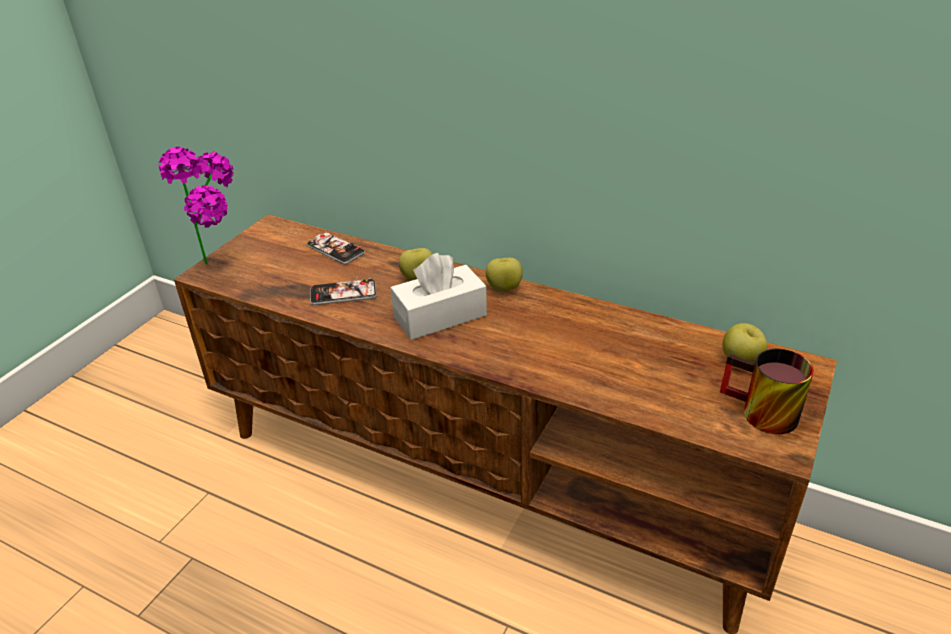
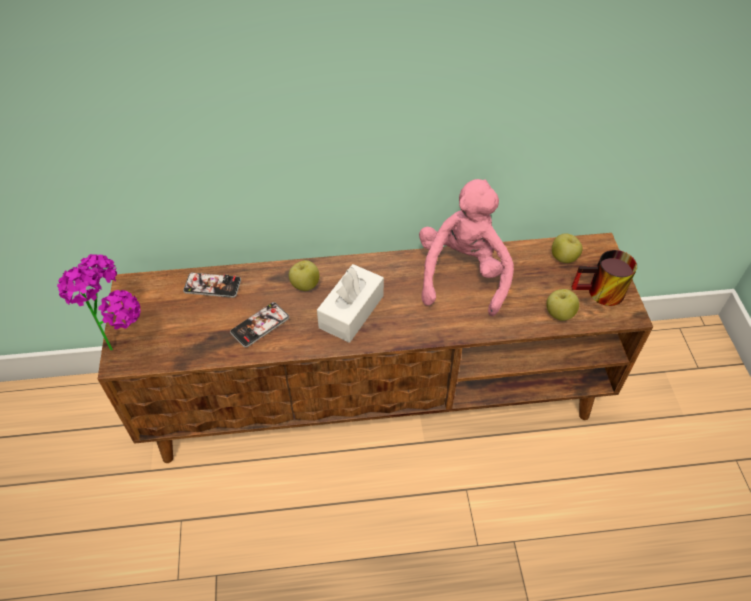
camera: 35 degrees left, 15 degrees up
(504, 288) = (375, 266): apple -> apple (559, 314)
(594, 329) = (462, 274): none -> pink plush toy

